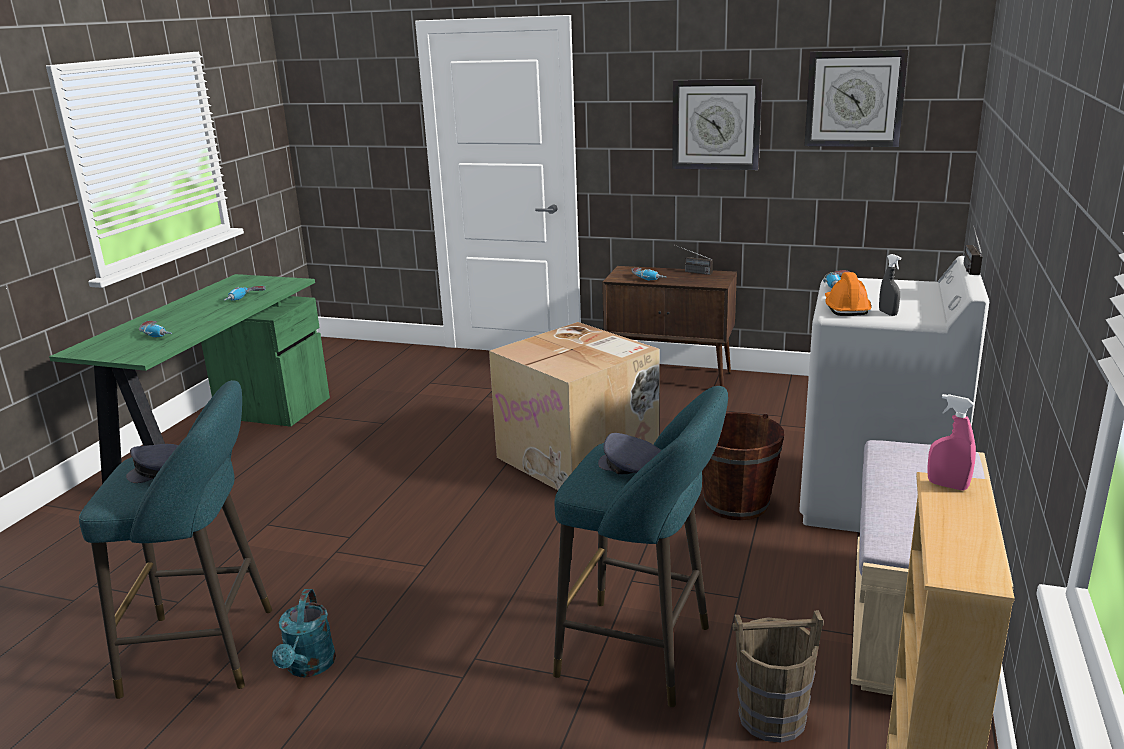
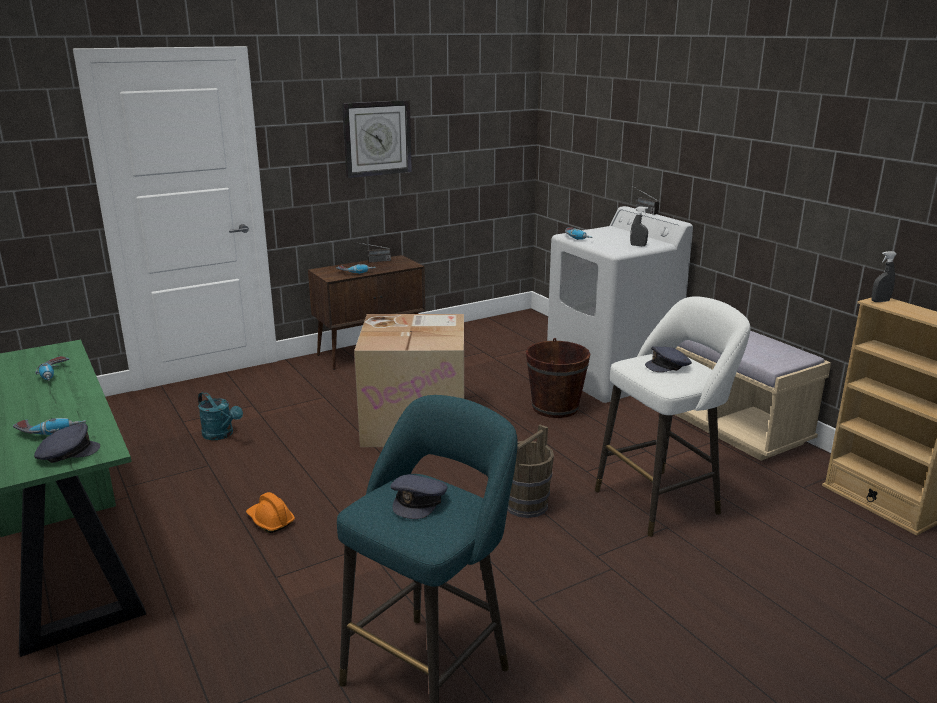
camera: 50 degrees left, 0 degrees up
(131, 350) = (67, 453): none -> grey cap
(309, 667) = (521, 627): turquoise watering can -> turquoise watering can (221, 435)
(643, 653) = (662, 500): turquoise stool -> white stool
(771, 717) = (757, 492): brown bucket -> brown bucket (525, 505)
(845, 308) = (613, 248): orange hard hat -> orange hard hat (270, 520)
(854, 99) = (468, 112): wall clock -> none
(947, 485) = (880, 301): pink spray bottle -> grey spray bottle

